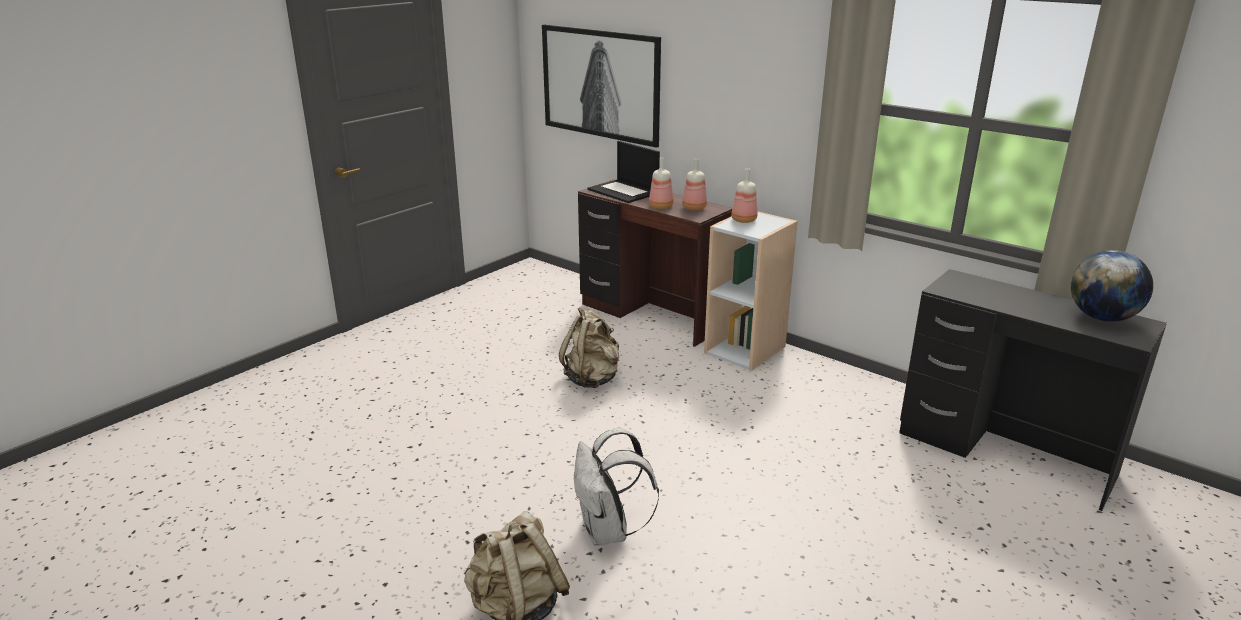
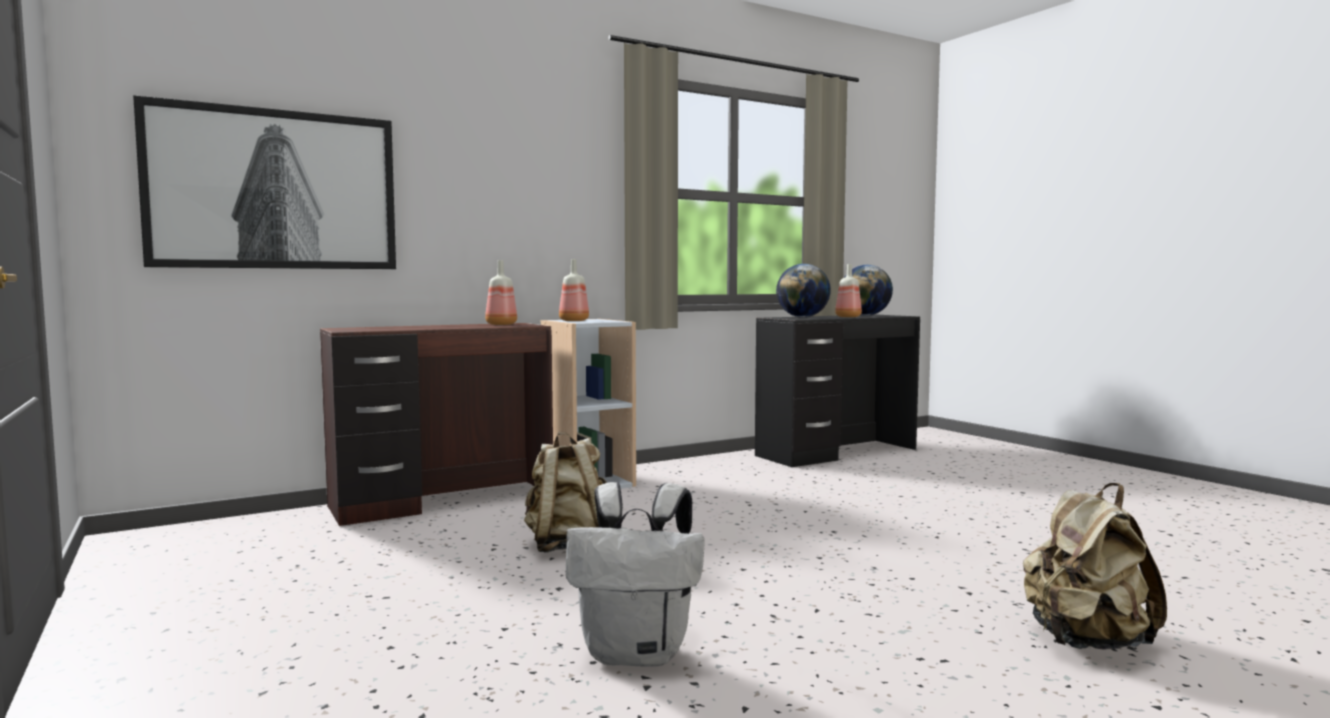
camera: 70 degrees left, 20 degrees down
(608, 531) = (927, 579): white backpack -> white backpack (638, 653)
(624, 192) = (385, 328): laptop -> none
(661, 206) = (472, 326): bottle -> bottle (847, 317)
(989, 288) = (802, 317): none -> globe

